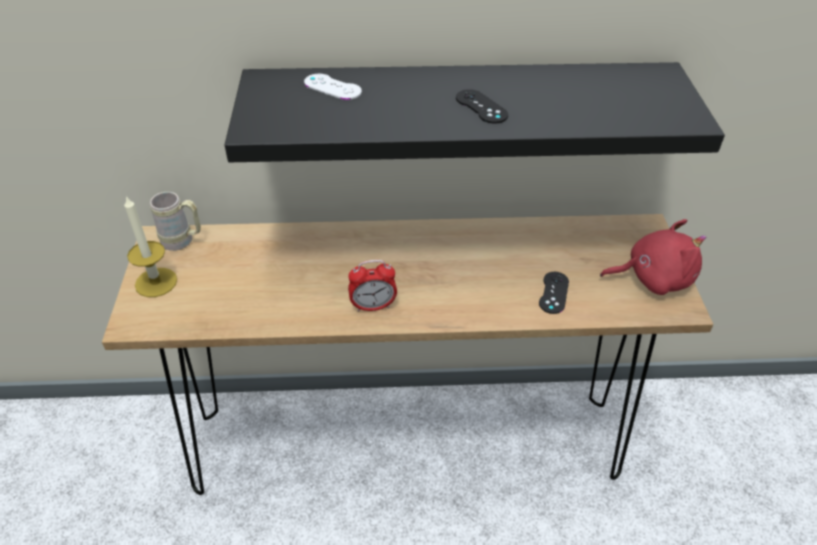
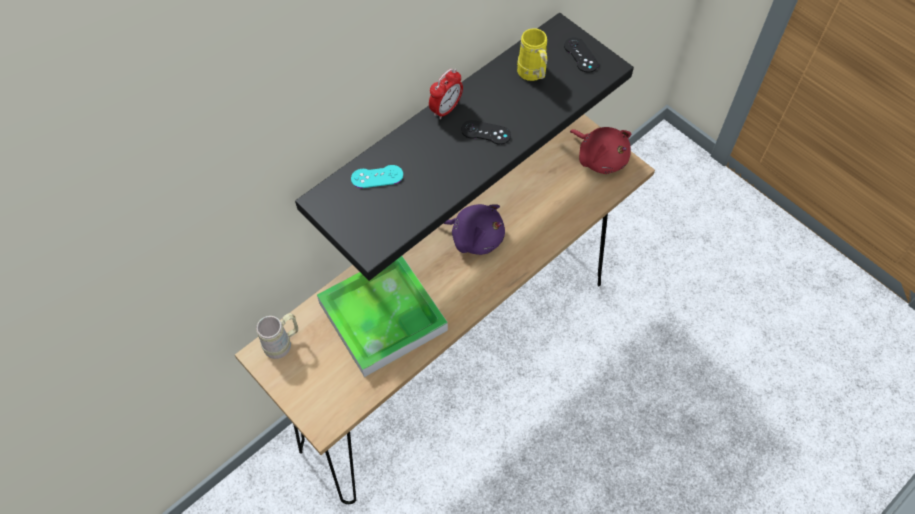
camera: 40 degrees left, 15 degrees up
(156, 282) = (303, 386): candle -> none
(285, 275) = (382, 316): none -> tray
(332, 87) = (377, 177): white game controller -> turquoise game controller
(373, 306) = (462, 297): alarm clock -> alarm clock (446, 109)
(442, 266) = (474, 237): none -> purple plush toy
(553, 292) = (555, 209): black game controller -> black game controller (580, 55)
(589, 90) = (533, 75): none -> yellow mug
(653, 278) = (600, 158): red plush toy -> red plush toy turned 90 degrees clockwise

